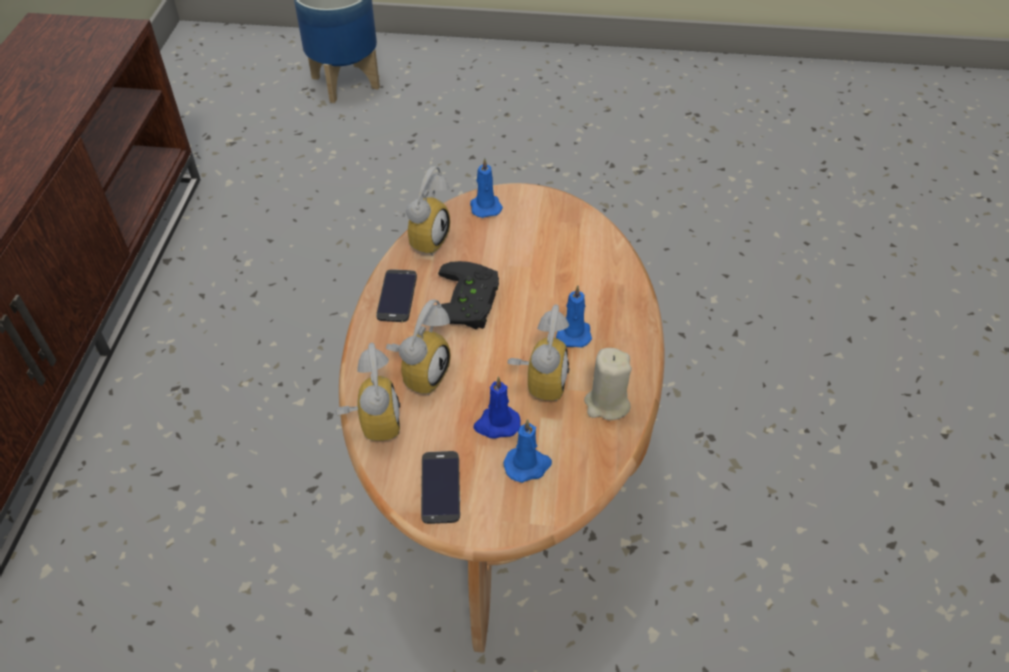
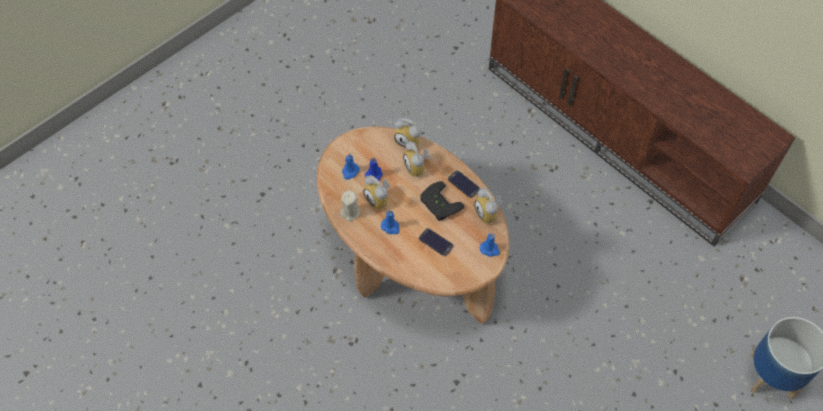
camera: 130 degrees right, 10 degrees up
(440, 487) = (366, 143): phone -> phone (436, 242)

